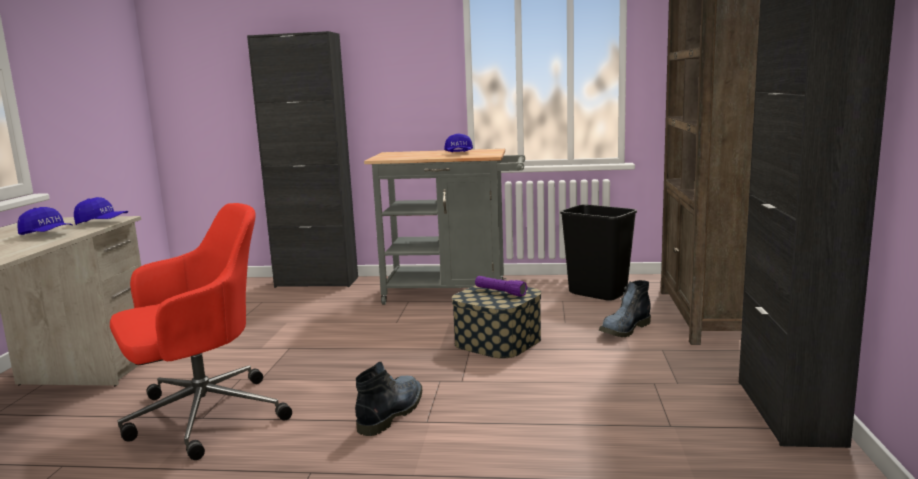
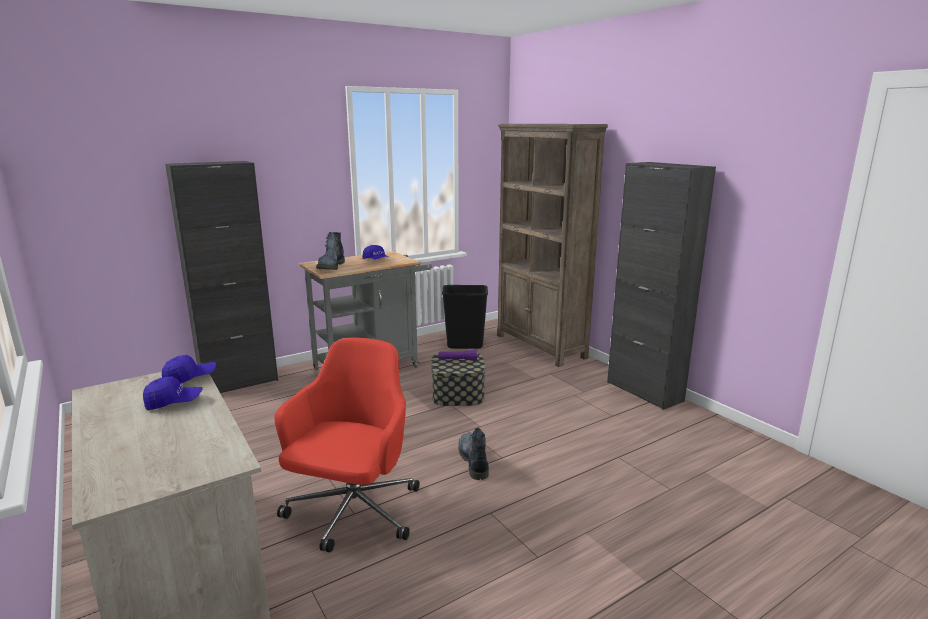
camera: 40 degrees left, 5 degrees up
(624, 330) = (515, 366): boot -> boot (331, 267)

